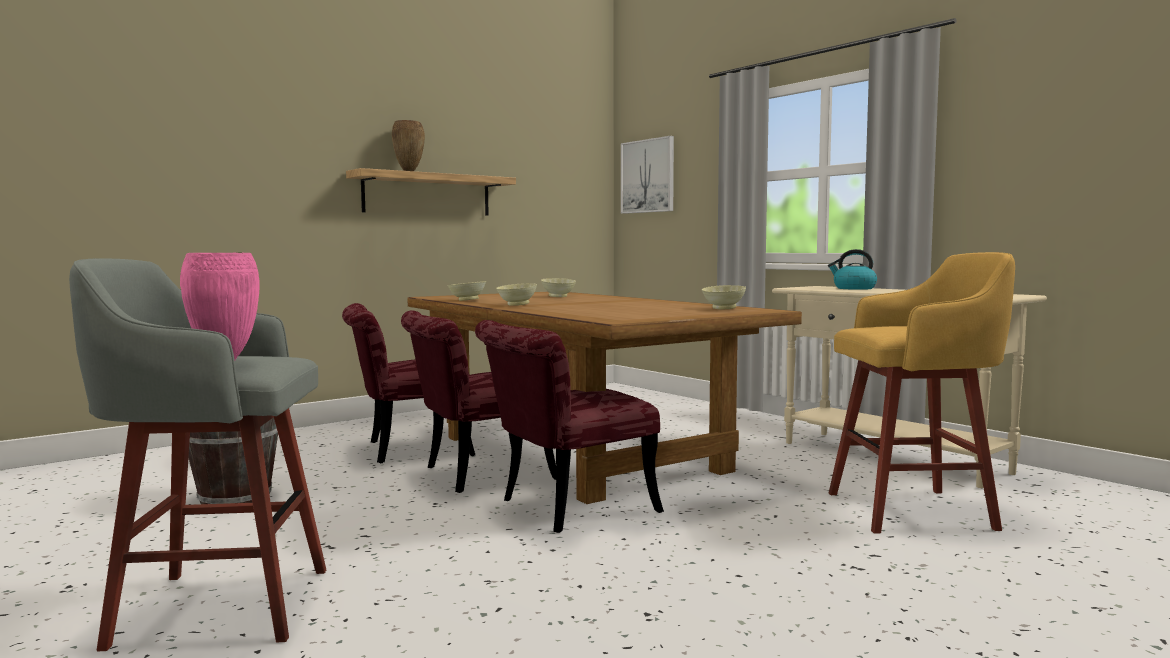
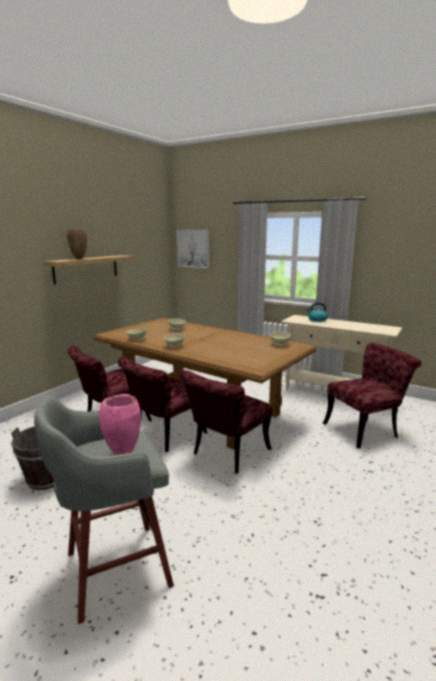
camera: 20 degrees left, 10 degrees up
(915, 511) = (366, 429): yellow stool -> red chair

